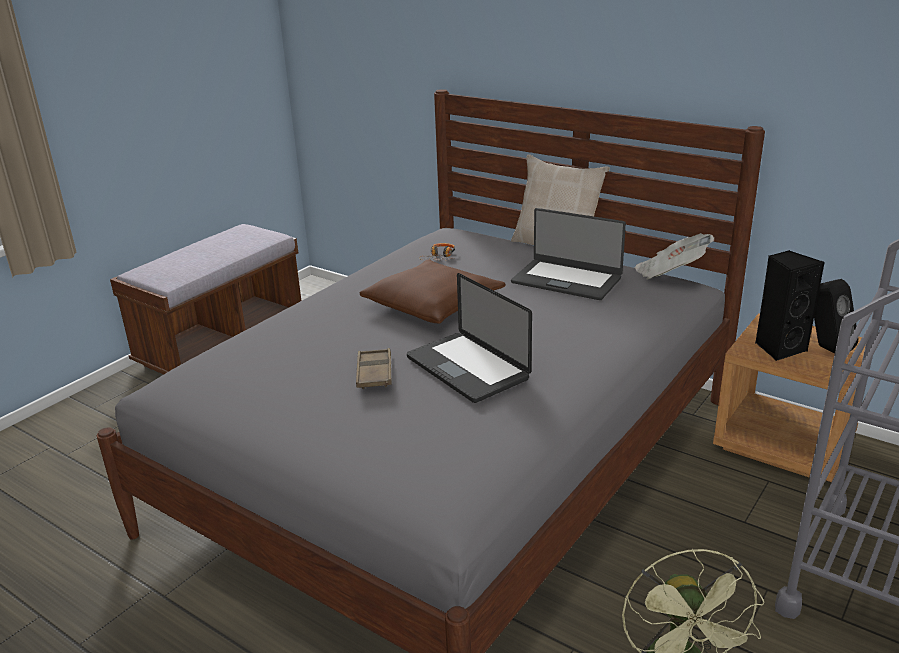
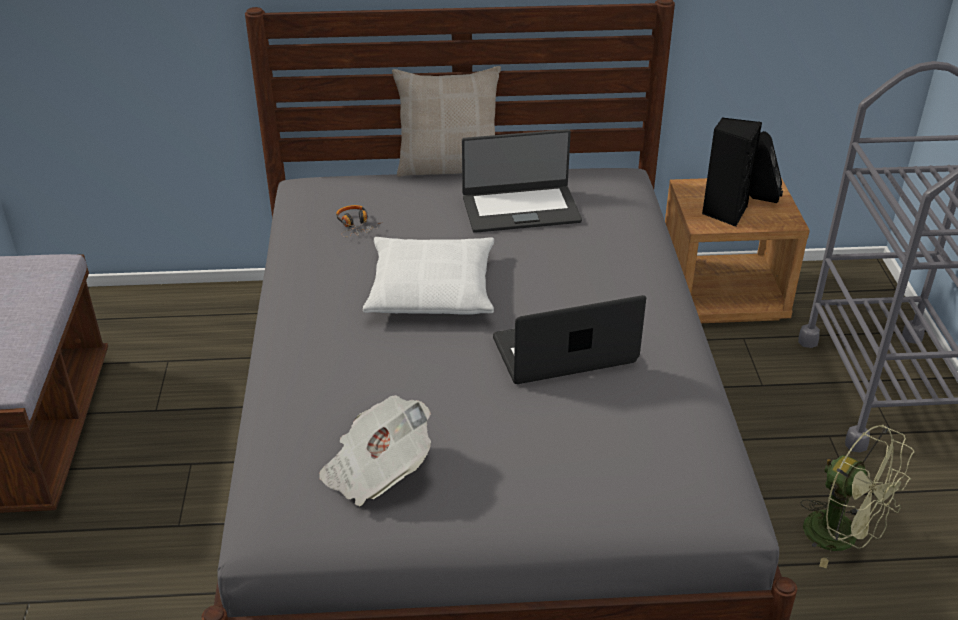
camera: 40 degrees left, 10 degrees up
(374, 373) = (487, 397): brown tray -> none
(433, 303) = (431, 289): brown pillow -> white pillow
(467, 368) = (564, 351): laptop -> laptop turned 150 degrees clockwise
(670, 273) = (598, 167): newspaper -> newspaper (376, 471)

